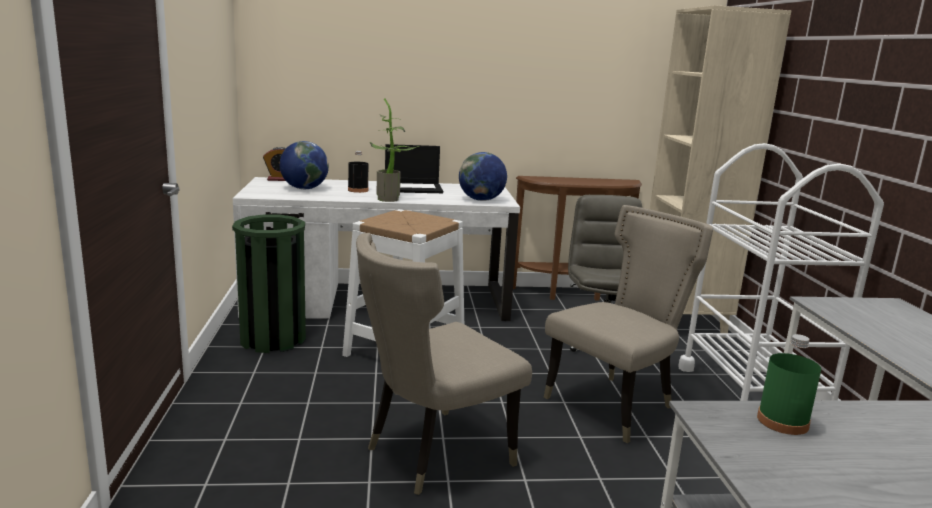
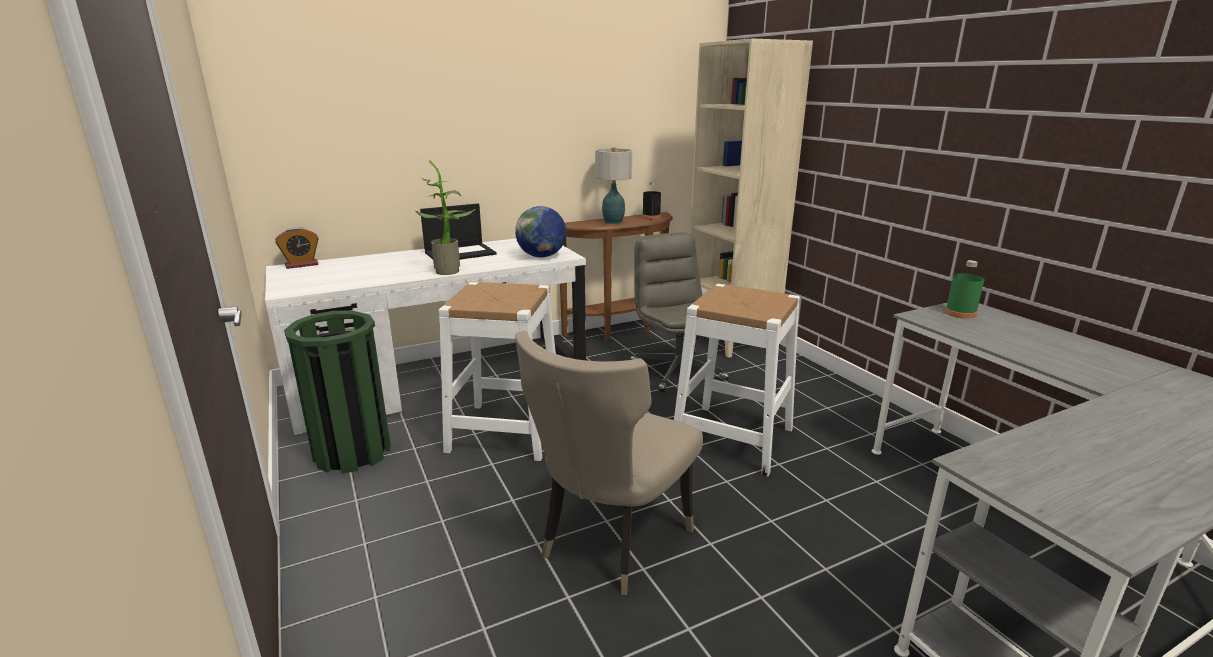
camera: 20 degrees left, 5 degrees up
(304, 188) = (341, 273): globe -> none
(358, 190) = (404, 265): black bottle -> black bottle (651, 217)
(573, 181) = (613, 222): none -> table lamp
(615, 404) = (733, 438): beige chair -> white stool
(751, 396) = (829, 400): white cart -> none
(782, 421) = (1033, 455): green bottle -> green bottle (960, 313)

